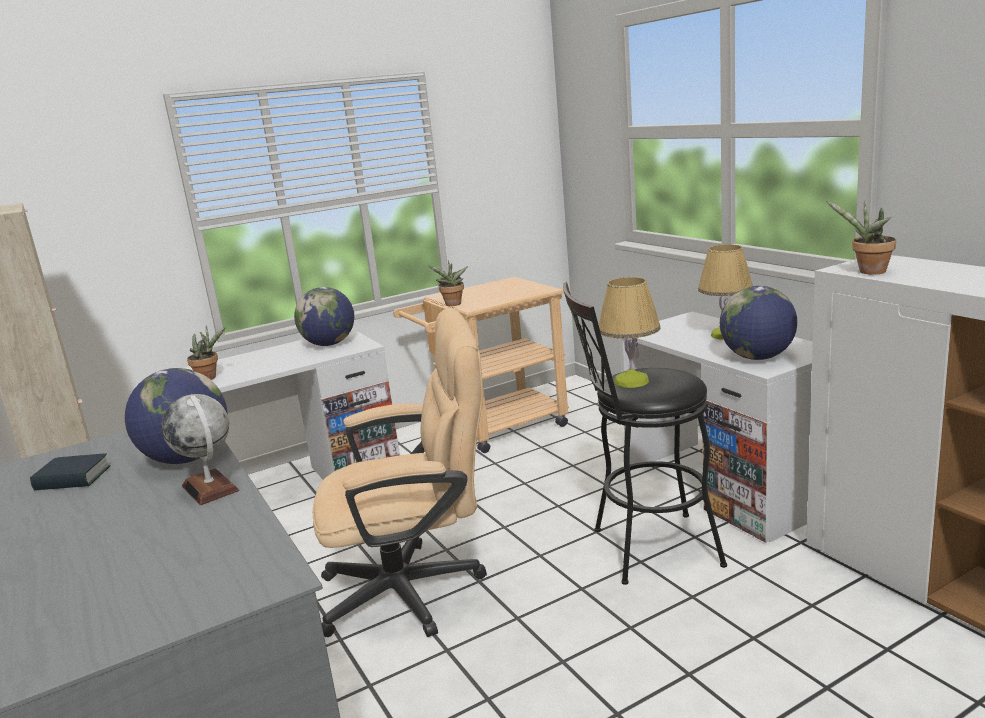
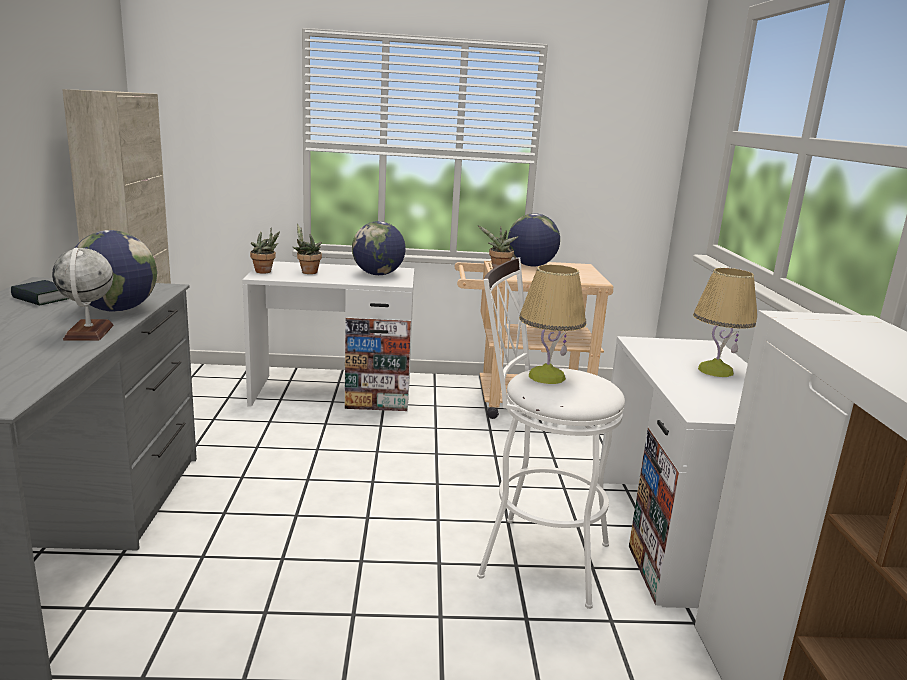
camera: 25 degrees right, 0 degrees up
(417, 589) = (316, 501): beige office chair -> none
(645, 549) = (533, 556): black stool -> white stool
(757, 357) = (711, 400): globe -> globe (531, 265)
(868, 272) = (811, 327): potted plant -> potted plant (307, 272)

